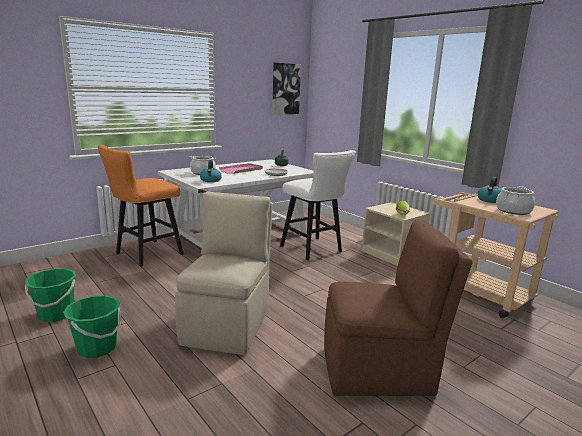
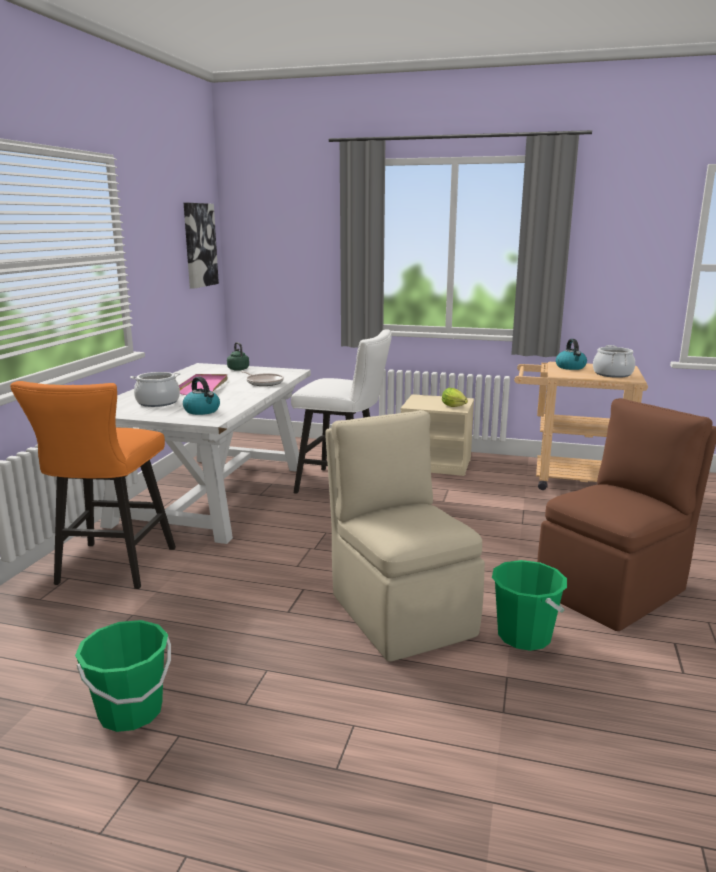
camera: 35 degrees left, 0 degrees up
(97, 348) = (289, 720): green bucket -> green bucket (524, 636)

